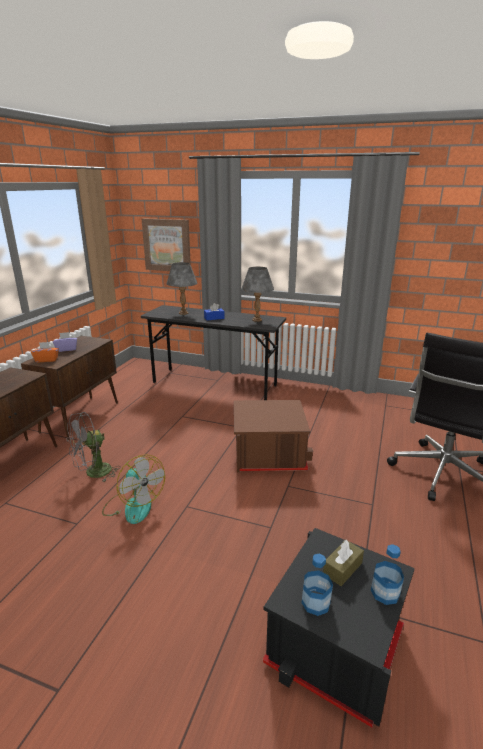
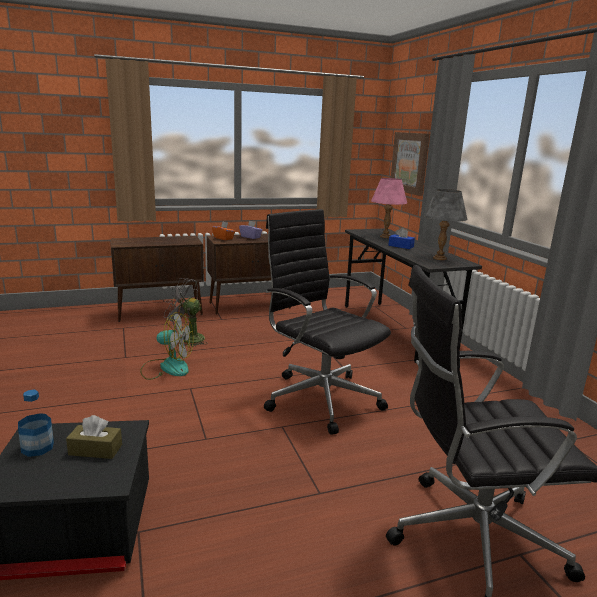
camera: 50 degrees right, 5 degrees down
(133, 505) = (167, 367): fan -> fan turned 90 degrees counterclockwise
(183, 313) = (385, 236): grey table lamp -> pink table lamp
(268, 454) = (320, 397): brown storage box -> black office chair
(385, 592) = (74, 483): bottle -> none

